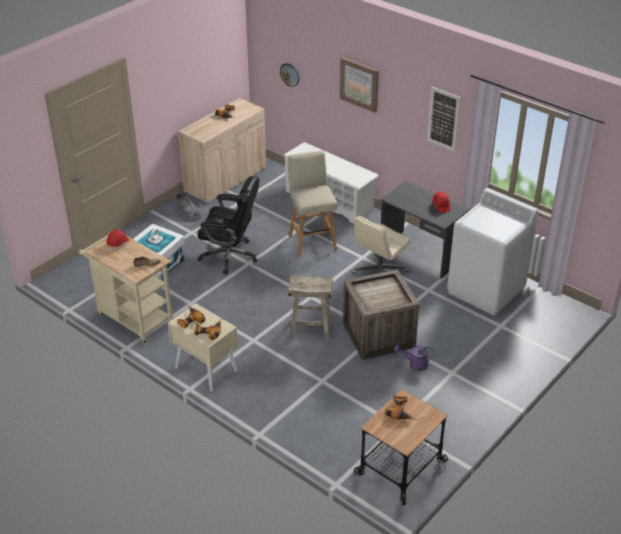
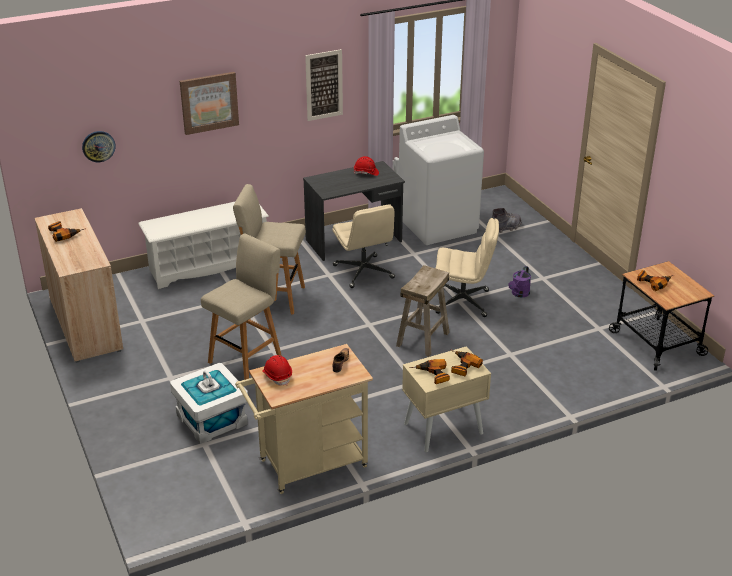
camera: 65 degrees left, 5 degrees down
(189, 214) = (129, 370): grey boot -> grey boot (505, 227)
(230, 256) = (247, 360): black office chair -> beige stool
(378, 336) = (463, 302): crate -> beige office chair

